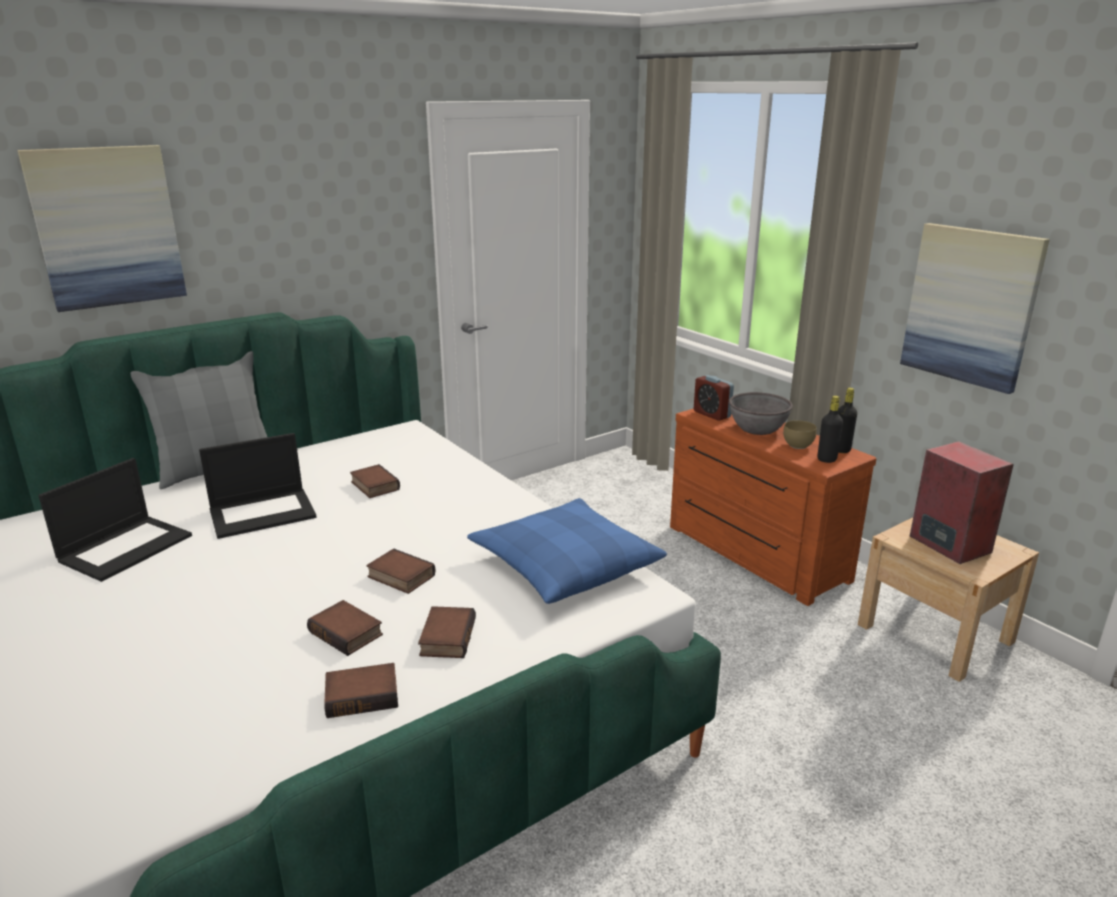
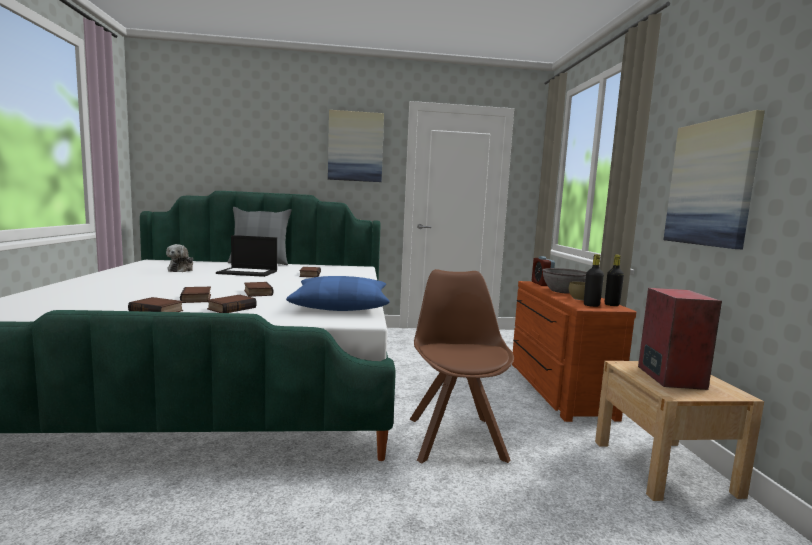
camera: 30 degrees right, 15 degrees down
(107, 227) = (242, 142): picture -> picture (355, 147)
(126, 547) = (181, 270): laptop -> plush toy
(731, 681) = (455, 437): none -> brown chair

